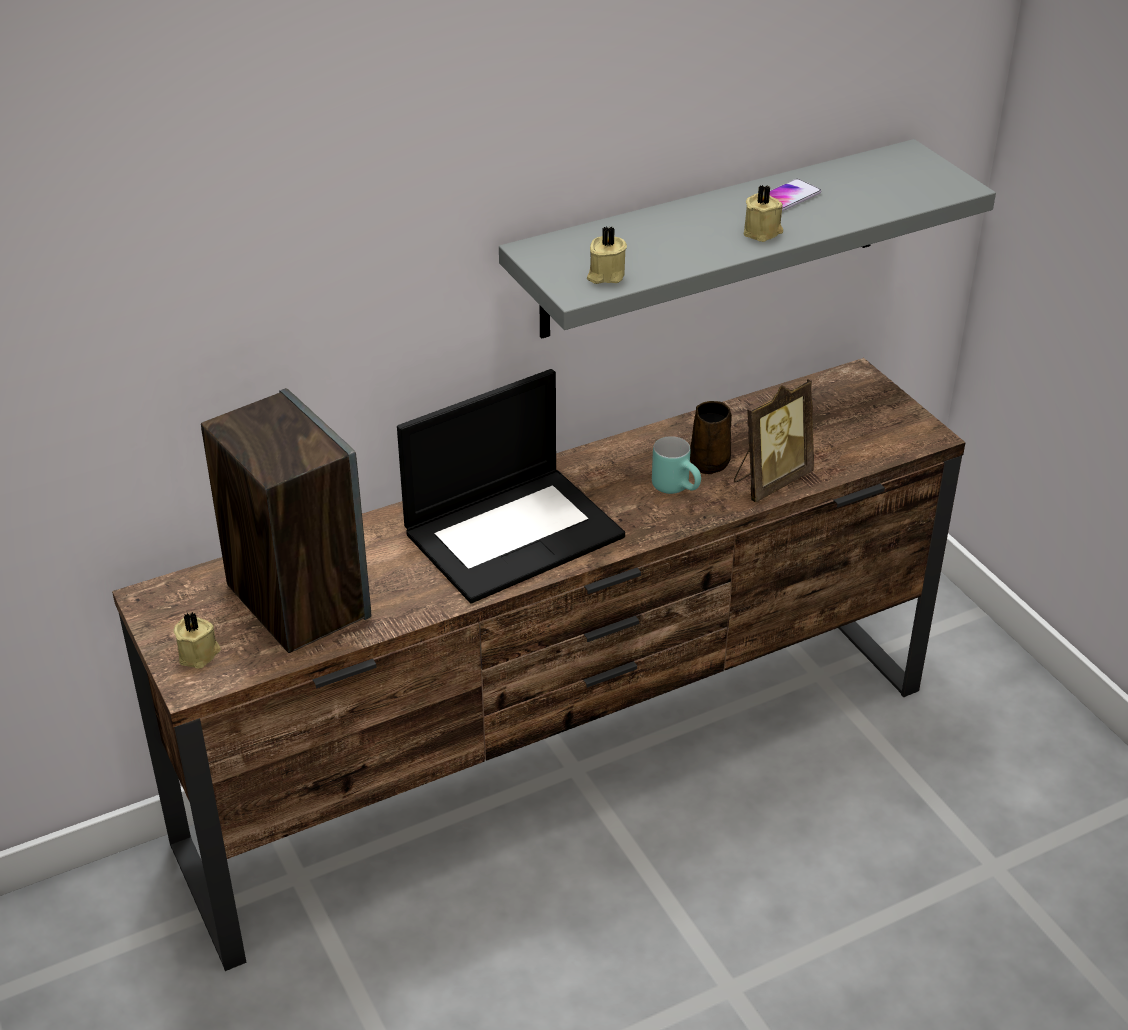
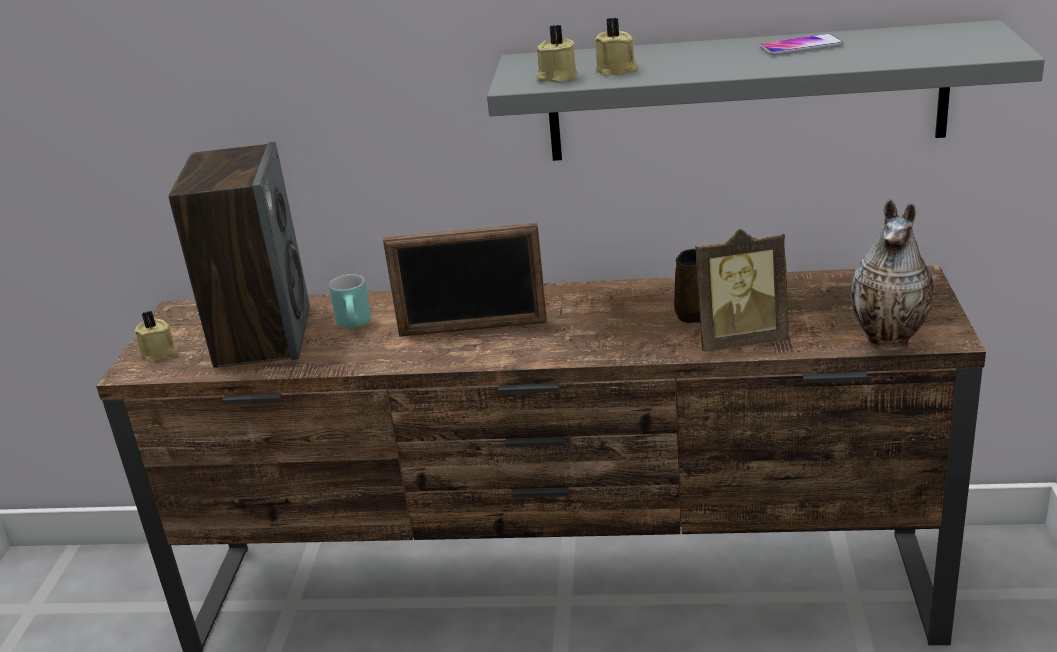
camera: 35 degrees right, 10 degrees down
(514, 532) = (473, 328): laptop -> picture frame
(678, 487) = (647, 327): turquoise mug -> turquoise mug (357, 325)
(763, 232) = (744, 65): beige candle -> beige candle (617, 70)
(890, 450) = (891, 341): none -> vase

